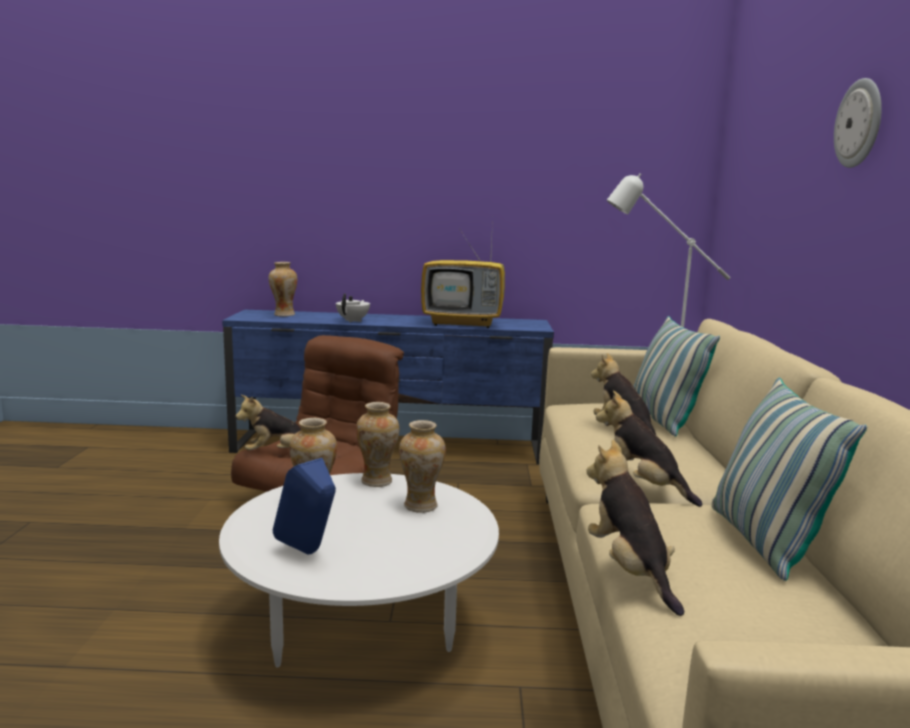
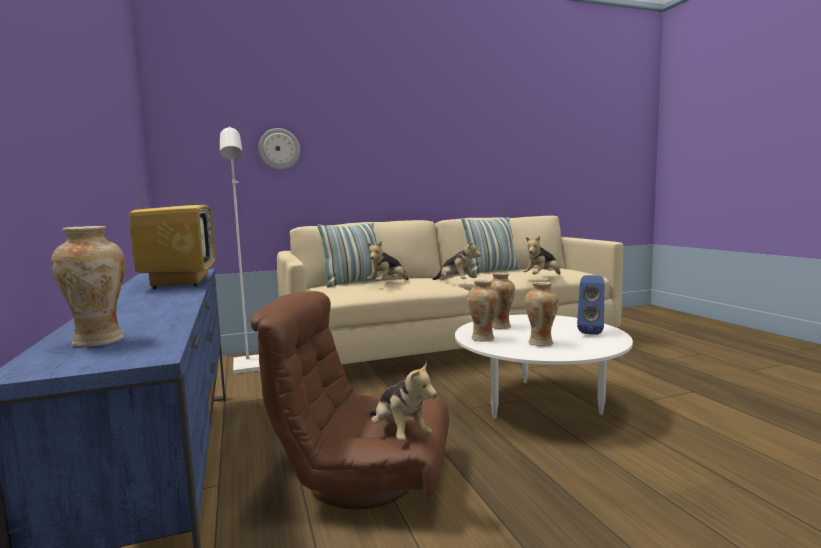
camera: 110 degrees left, 5 degrees down
(353, 321) = (168, 307): white teapot -> none
(642, 486) = (456, 282): plush toy -> plush toy turned 75 degrees counterclockwise
(859, 123) = (359, 119): wall clock -> wall clock (279, 149)

